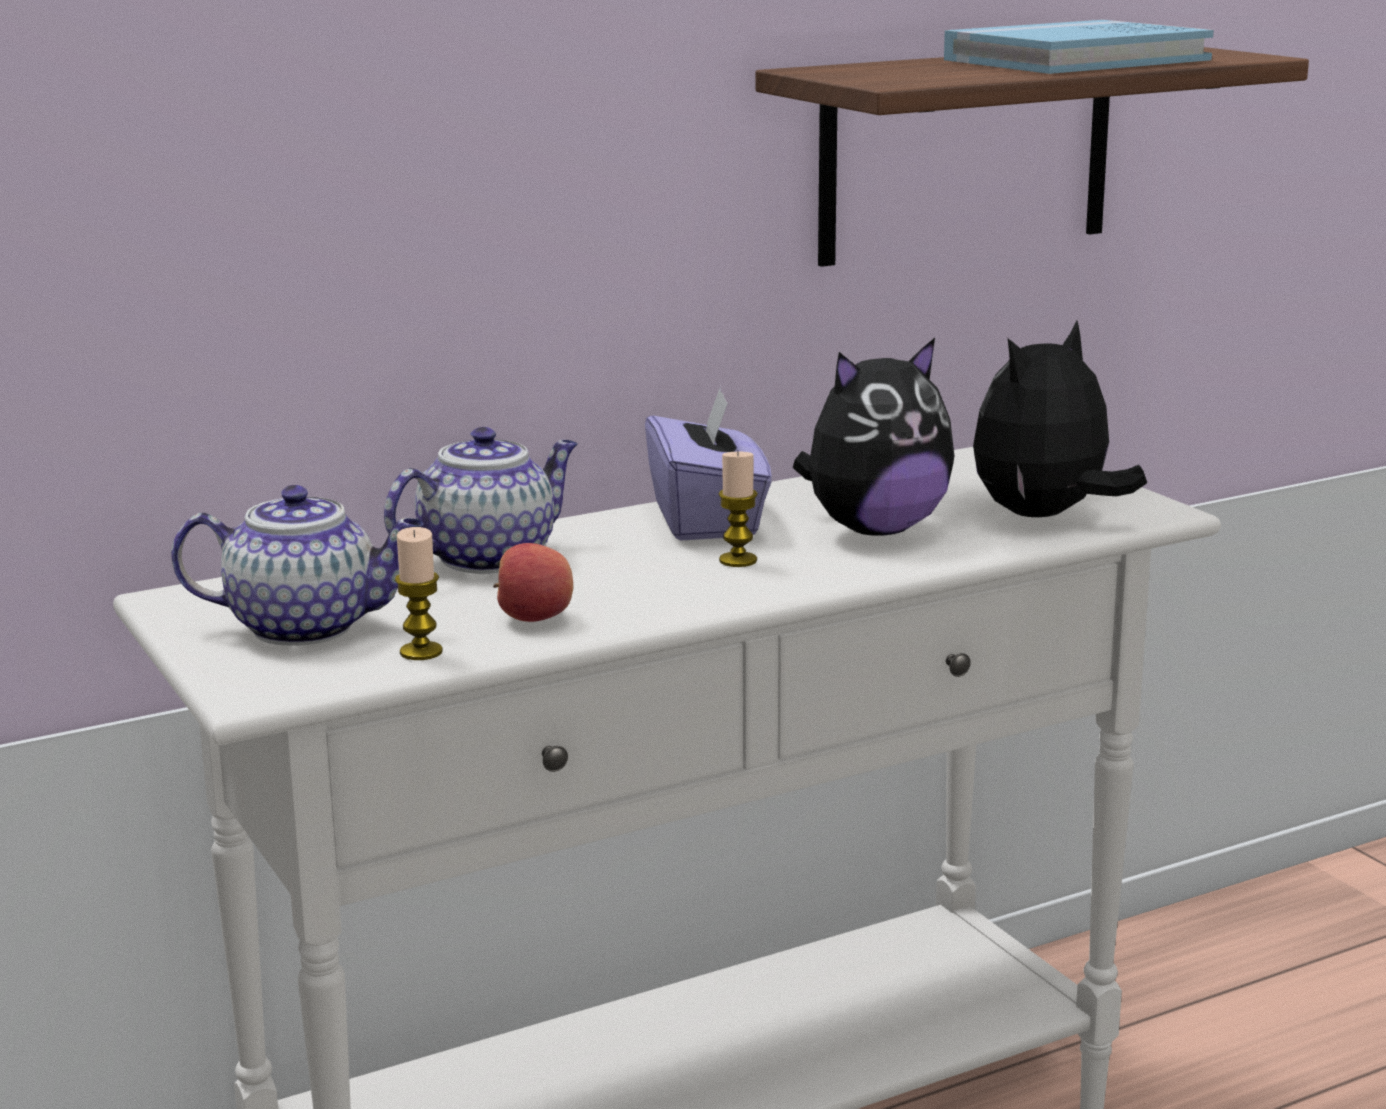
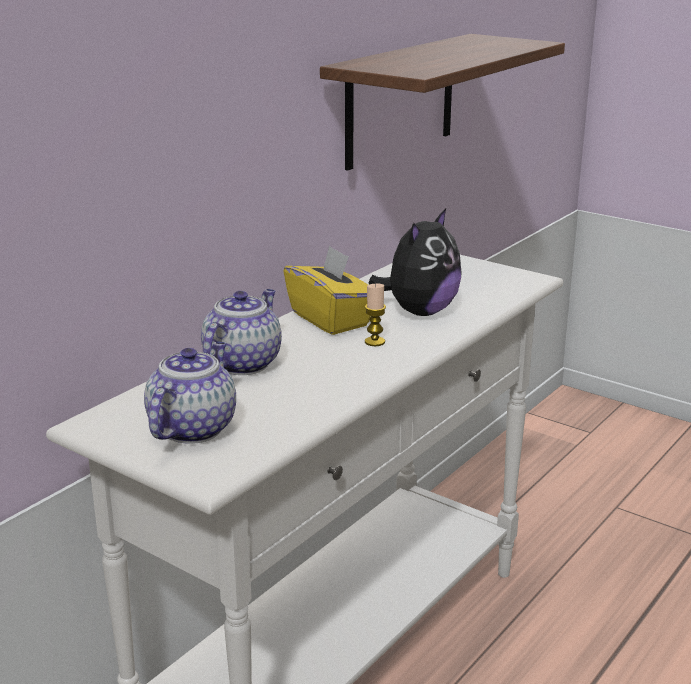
camera: 25 degrees left, 5 degrees up
(308, 627) = (192, 428): teapot -> teapot turned 45 degrees counterclockwise
(421, 652) = (275, 431): candle -> none
(534, 618) = (311, 397): apple -> none
(707, 519) = (331, 319): purple tissue box -> yellow tissue box
(1045, 517) = (490, 291): plush toy -> none
(1076, 60) = (466, 50): blue book -> none

